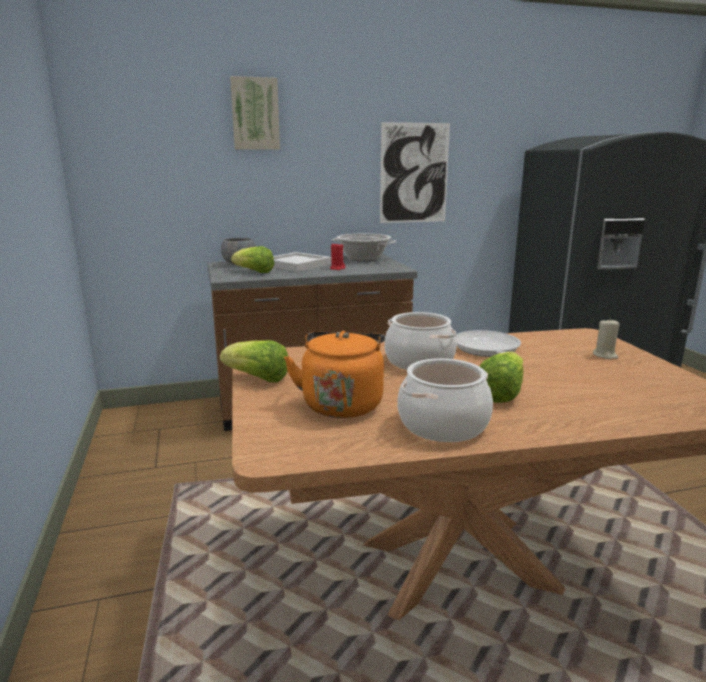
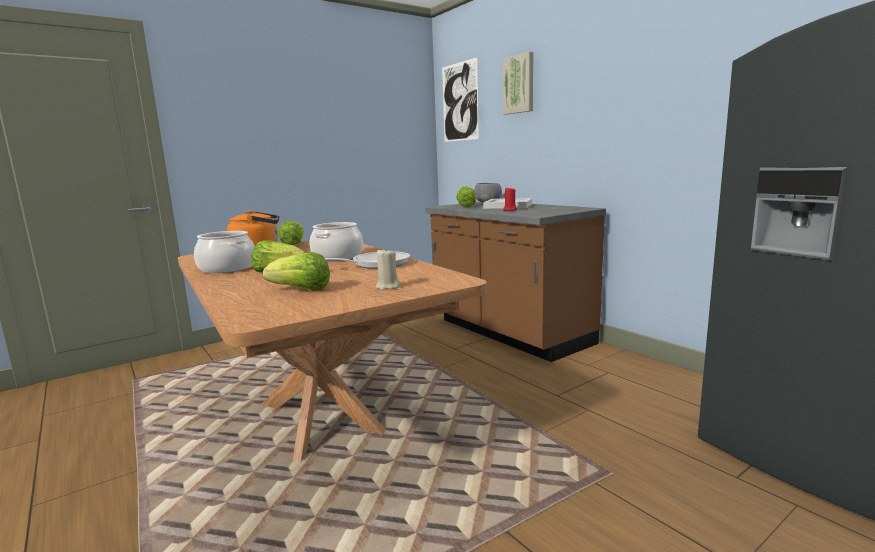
camera: 70 degrees right, 5 degrees down
(363, 258) = (566, 208): cooking pot -> none
(414, 173) = (645, 121): picture -> picture (460, 102)
(610, 386) = (301, 290): none -> lettuce

